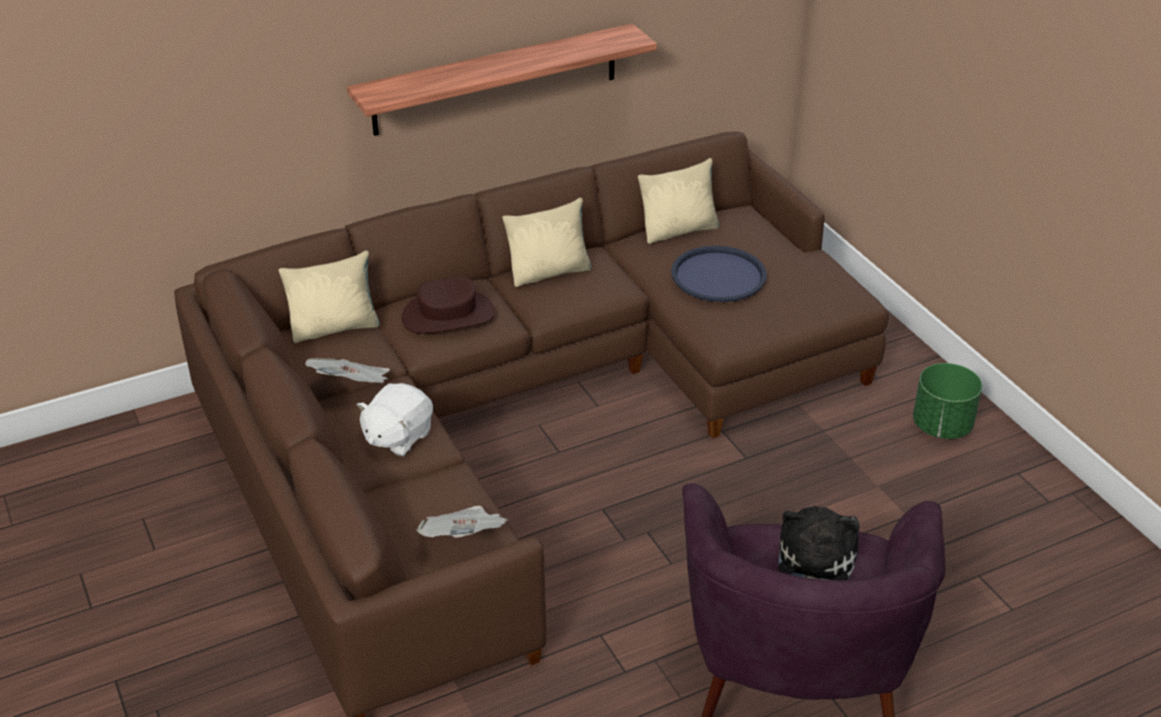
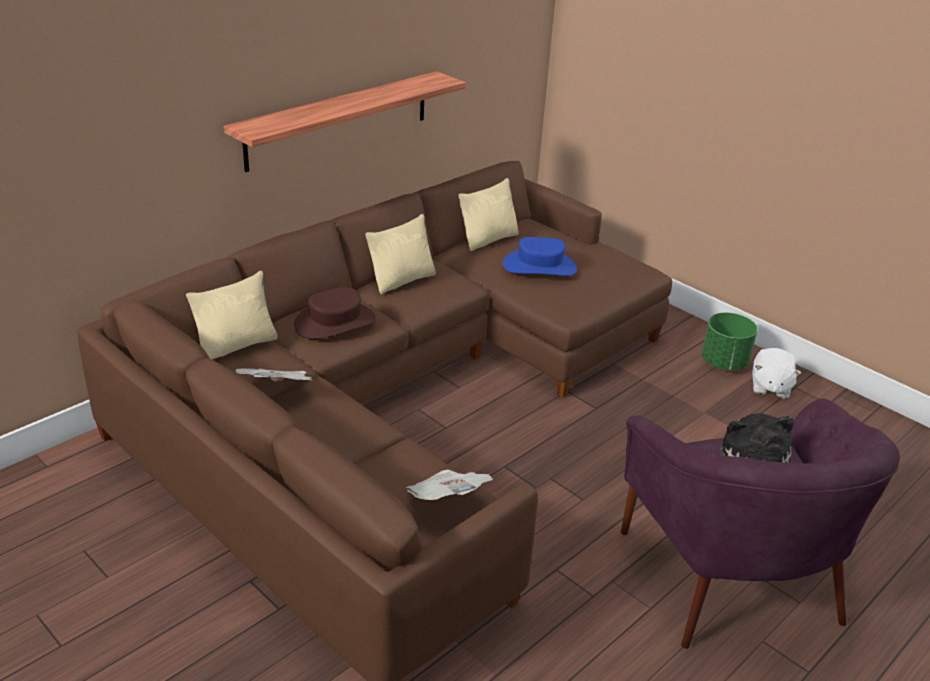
camera: 20 degrees left, 5 degrees down
(397, 437) = (340, 425): white plush toy -> white plush toy (769, 387)
(718, 275) = (539, 266): blue tray -> blue hat

